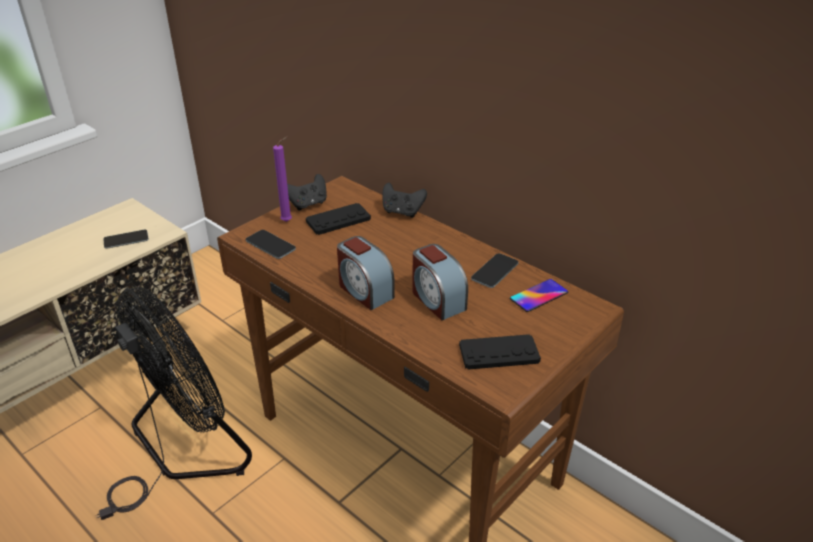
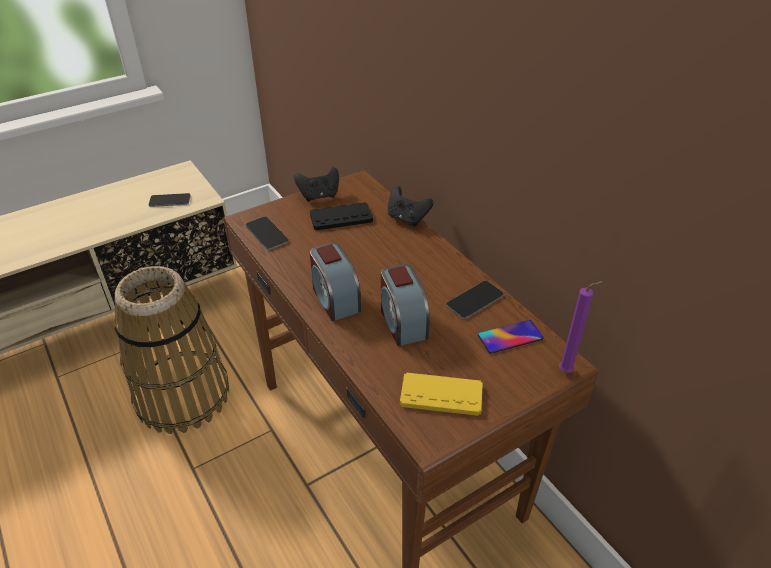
camera: 15 degrees right, 5 degrees up
(175, 444) = (182, 395): black fan -> basket
(288, 221) = (293, 211): purple candle -> purple candle (567, 371)
(499, 353) = (441, 395): black game controller -> yellow game controller

